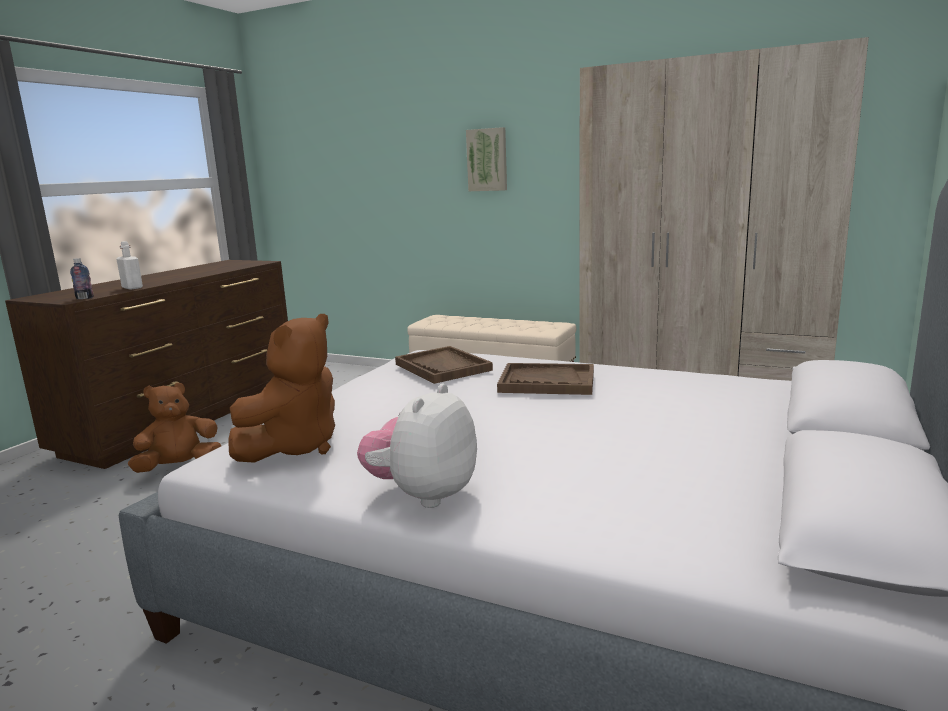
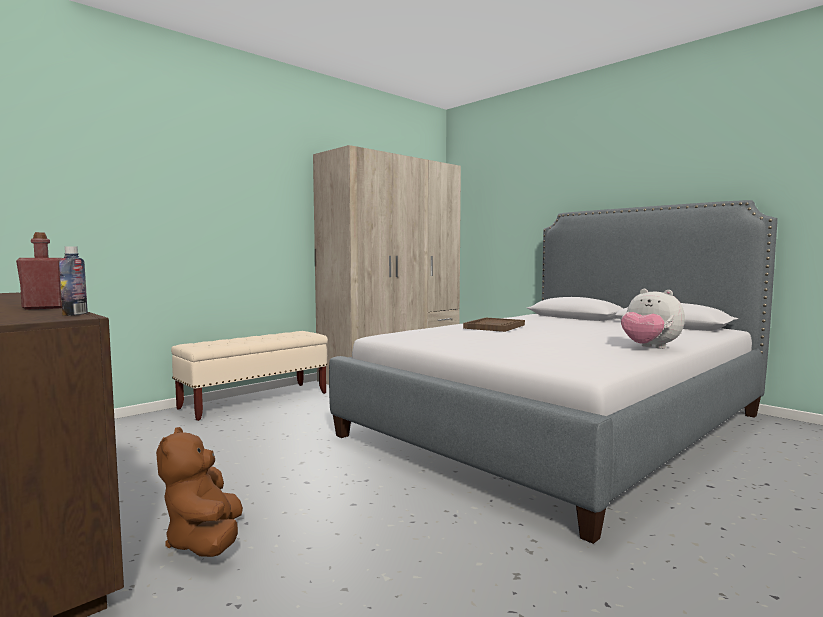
camera: 70 degrees left, 10 degrees down
(132, 288) = (44, 308): white bottle -> red bottle
(295, 447) = (569, 358): brown plush toy -> none
(443, 367) = (438, 333): brown tray -> none
(487, 160) = (222, 199): picture -> none

